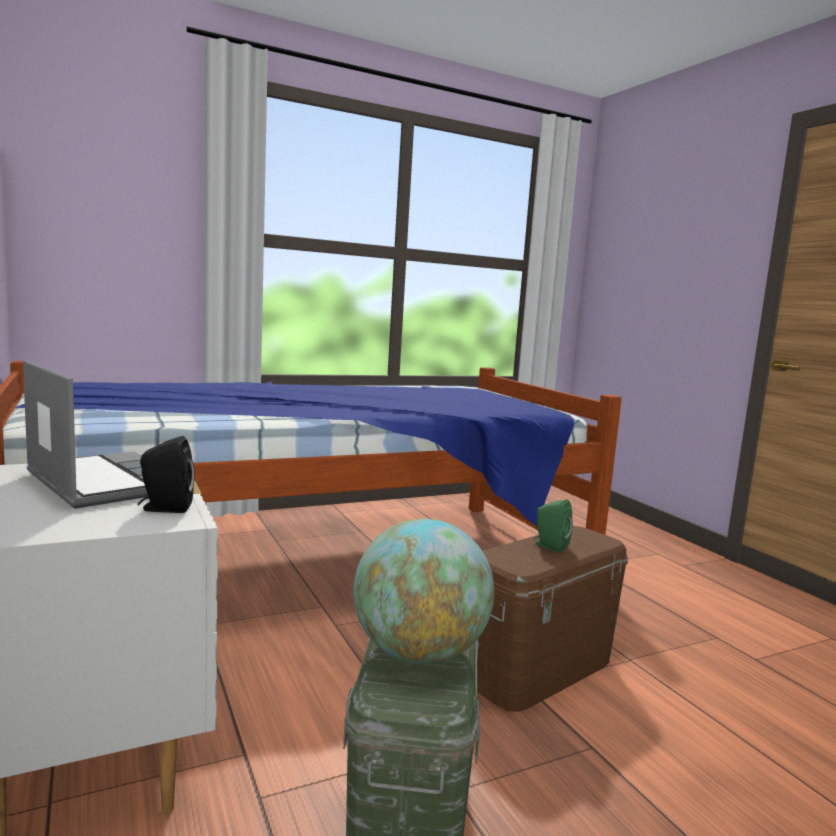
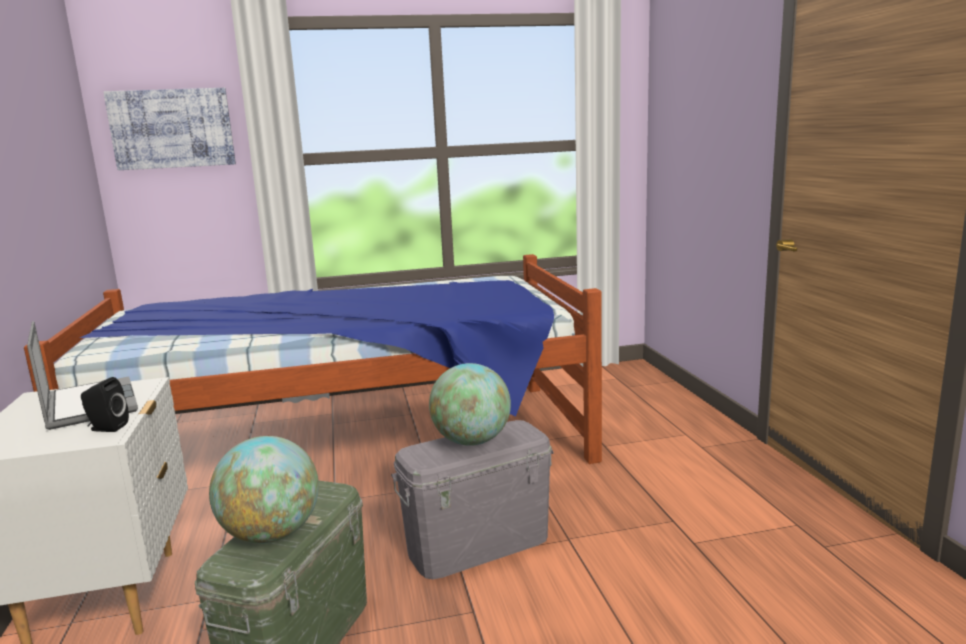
camera: 15 degrees right, 5 degrees up
(110, 180) = (172, 129): none -> picture
(539, 669) = (478, 544): brown storage box -> grey storage box
(549, 546) = (471, 441): green speaker -> globe

